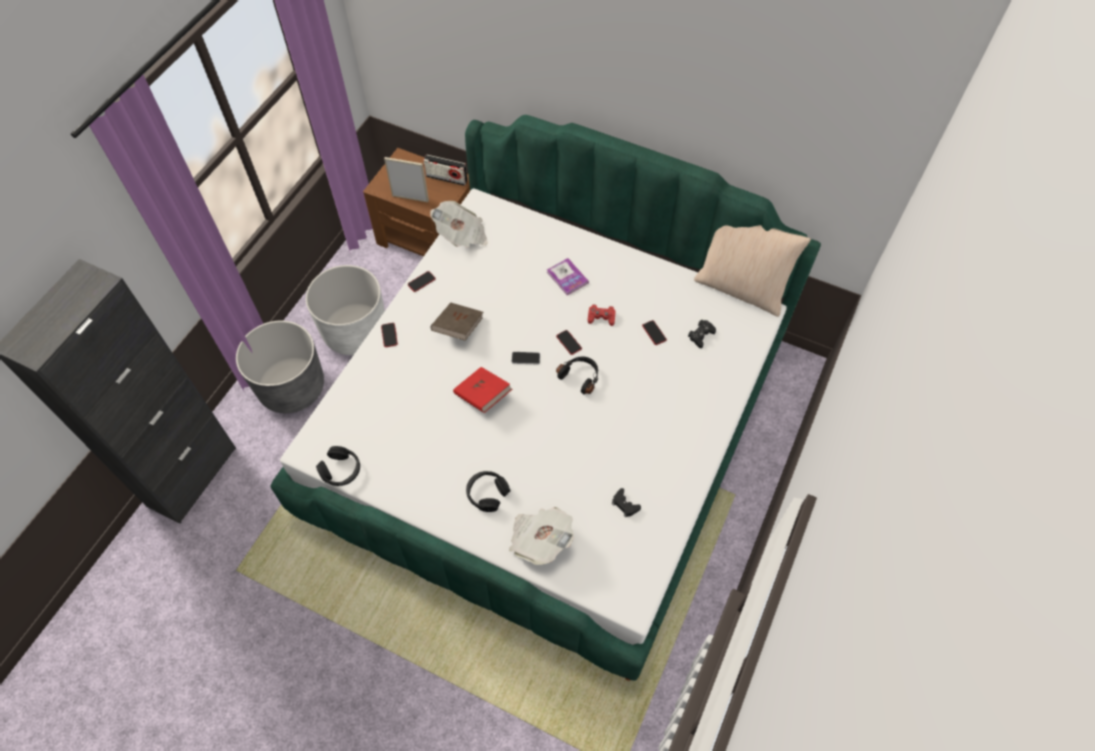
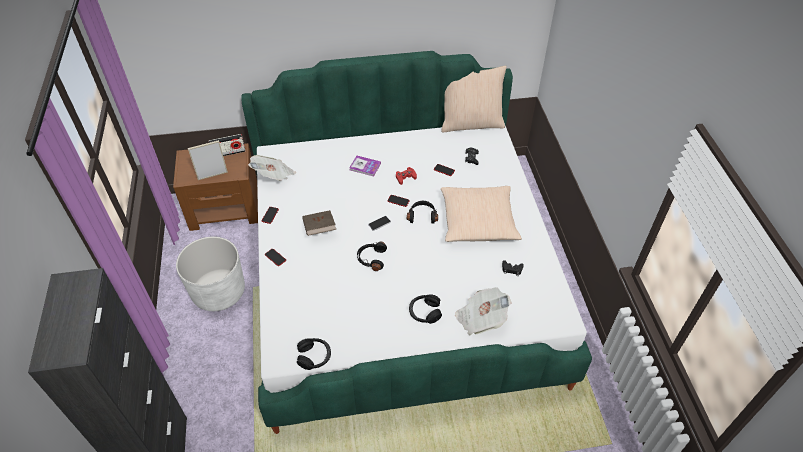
camera: 35 degrees left, 10 degrees down
(292, 387) = (199, 353): grey planter -> none
(483, 396) = (371, 259): red book -> black headphones
(638, 421) = (478, 221): none -> beige pillow

